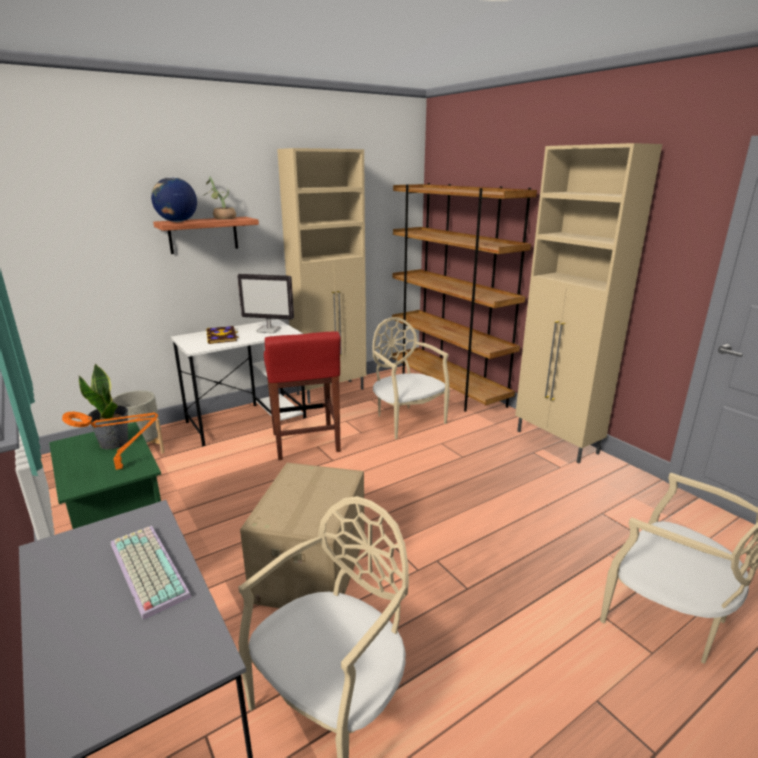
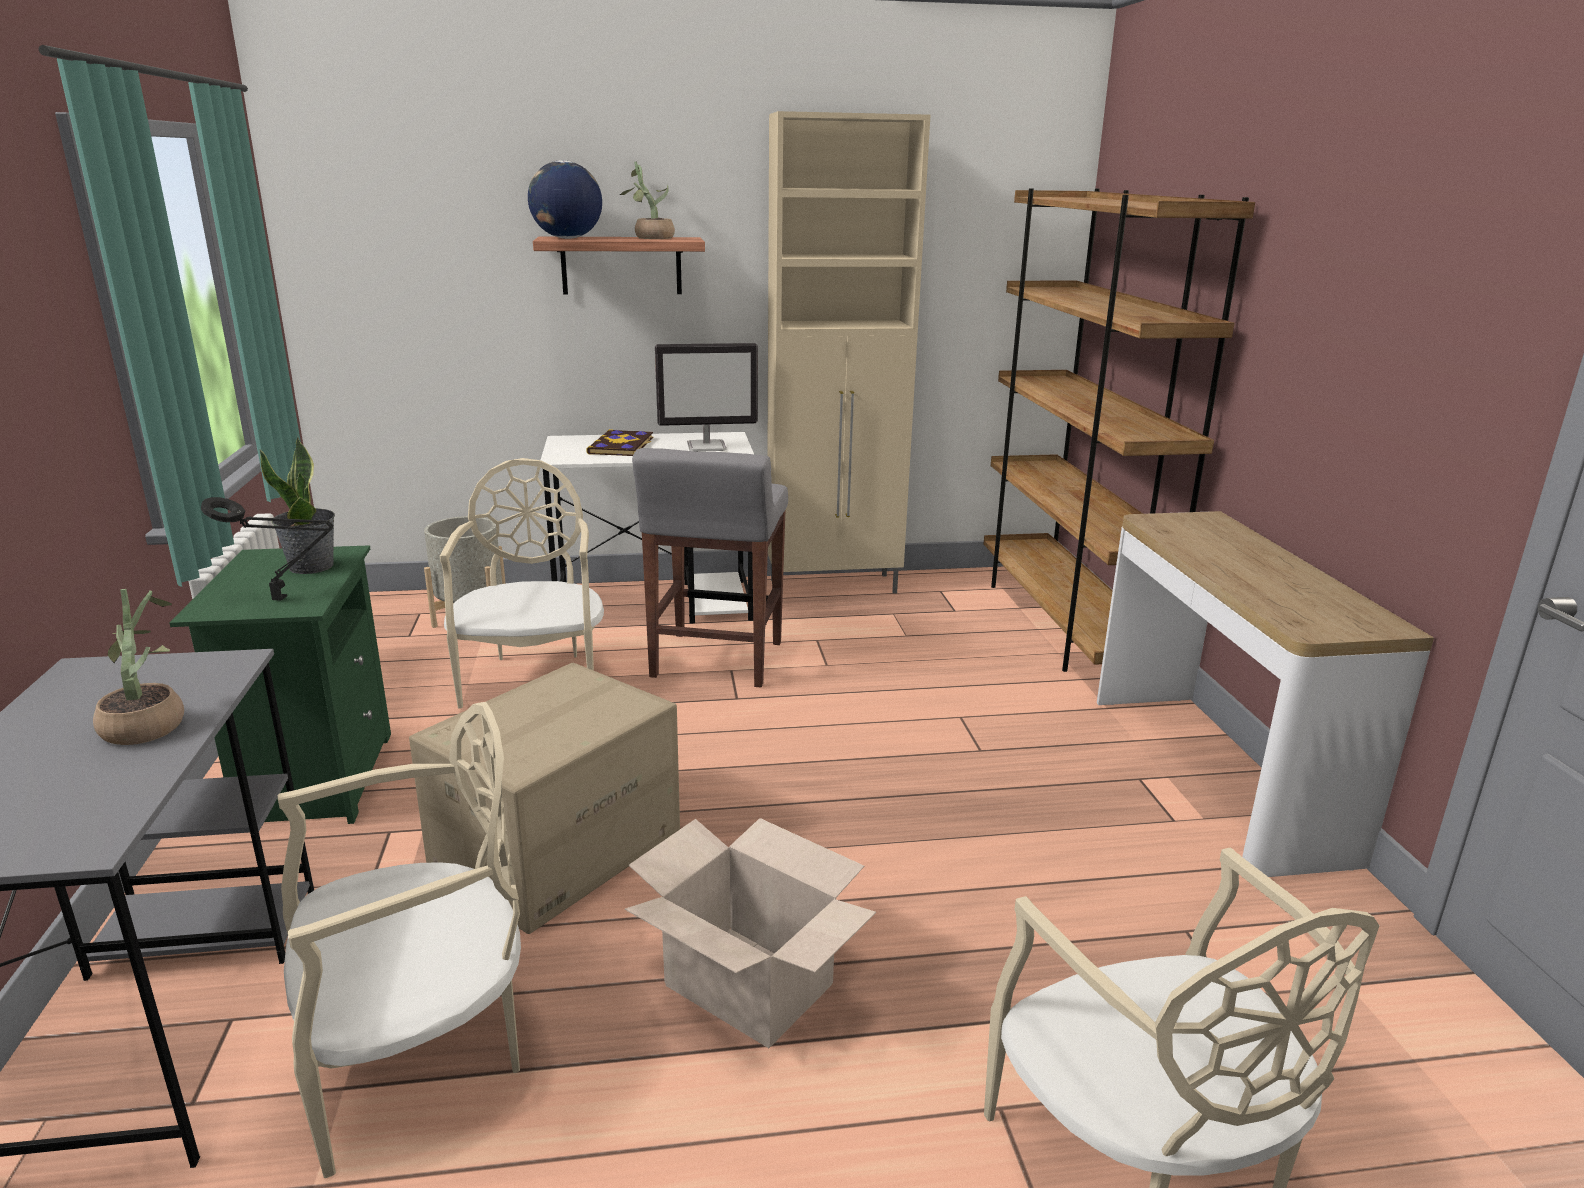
camera: 25 degrees right, 0 degrees up
(122, 467) = (284, 600): orange table lamp -> black table lamp
(145, 570) = (148, 723): keyboard -> potted plant
(269, 330) = (707, 447): monitor -> monitor turned 45 degrees counterclockwise
(305, 443) = (716, 661): red stool -> grey stool
(406, 420) = (930, 663): beige chair -> beige chair (534, 679)
(460, 602) = (747, 985): none -> cardboard box
(557, 443) = (1214, 774): beige cabinet -> console table

